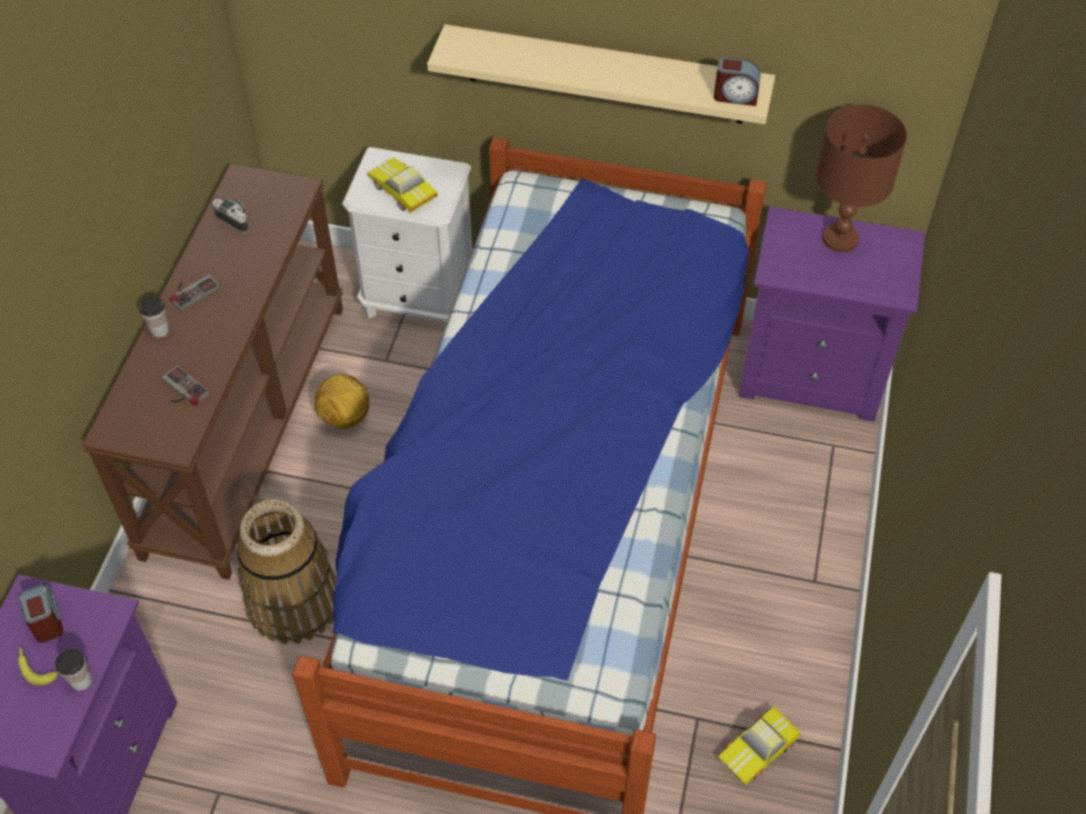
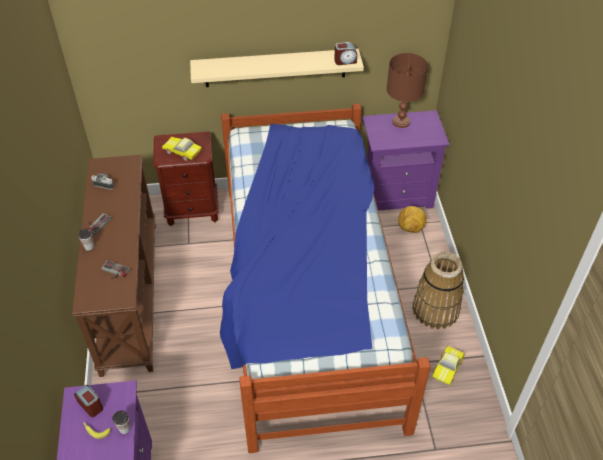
camera: 20 degrees left, 5 degrees down
(293, 602) = (192, 371): basket -> basket (435, 309)
(345, 418) = (180, 276): football -> football (411, 229)
(419, 299) = (192, 210): white nightstand -> brown nightstand

